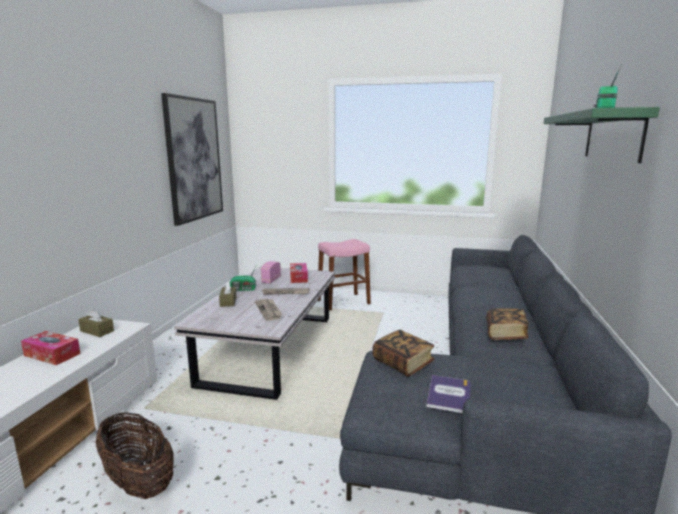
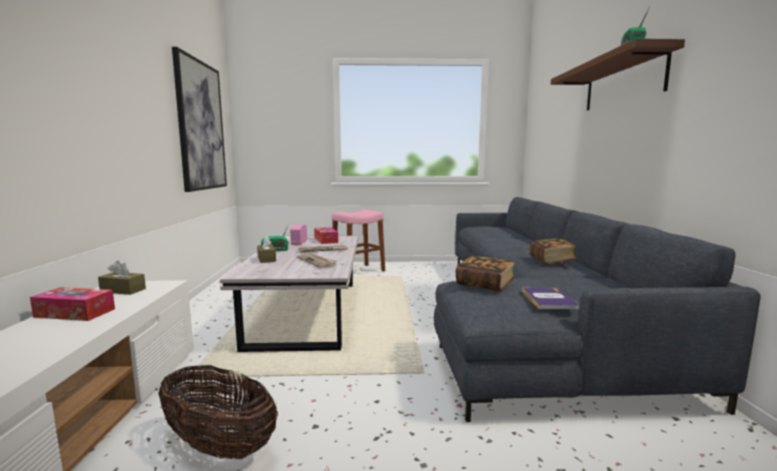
camera: 15 degrees left, 5 degrees down
(612, 136) = (623, 82): green shelf -> brown shelf

